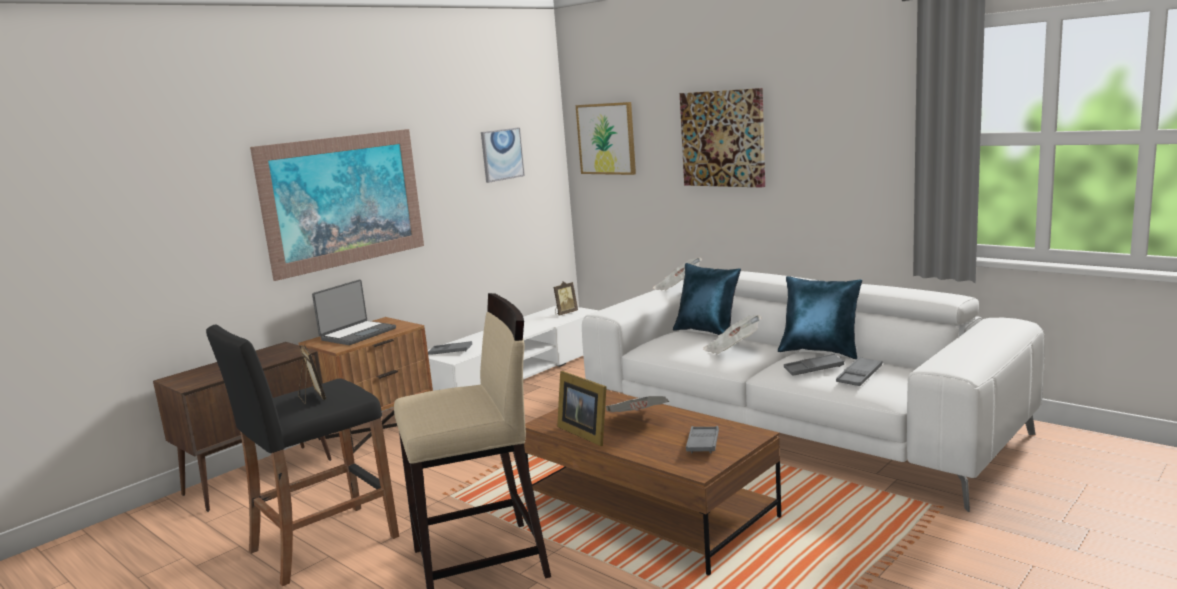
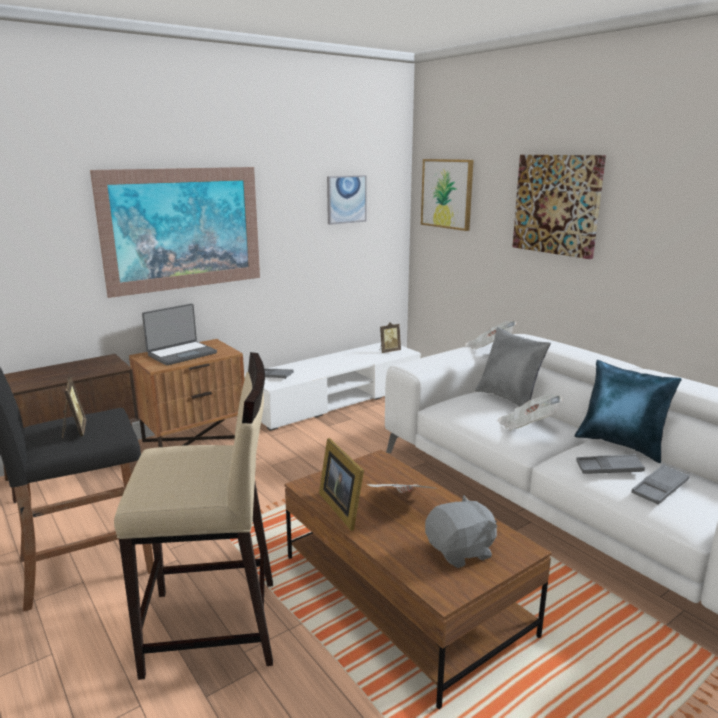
camera: 10 degrees right, 5 degrees up
(703, 443) = (460, 551): grey tray -> grey plush toy
(708, 332) = (509, 399): blue pillow -> grey pillow

